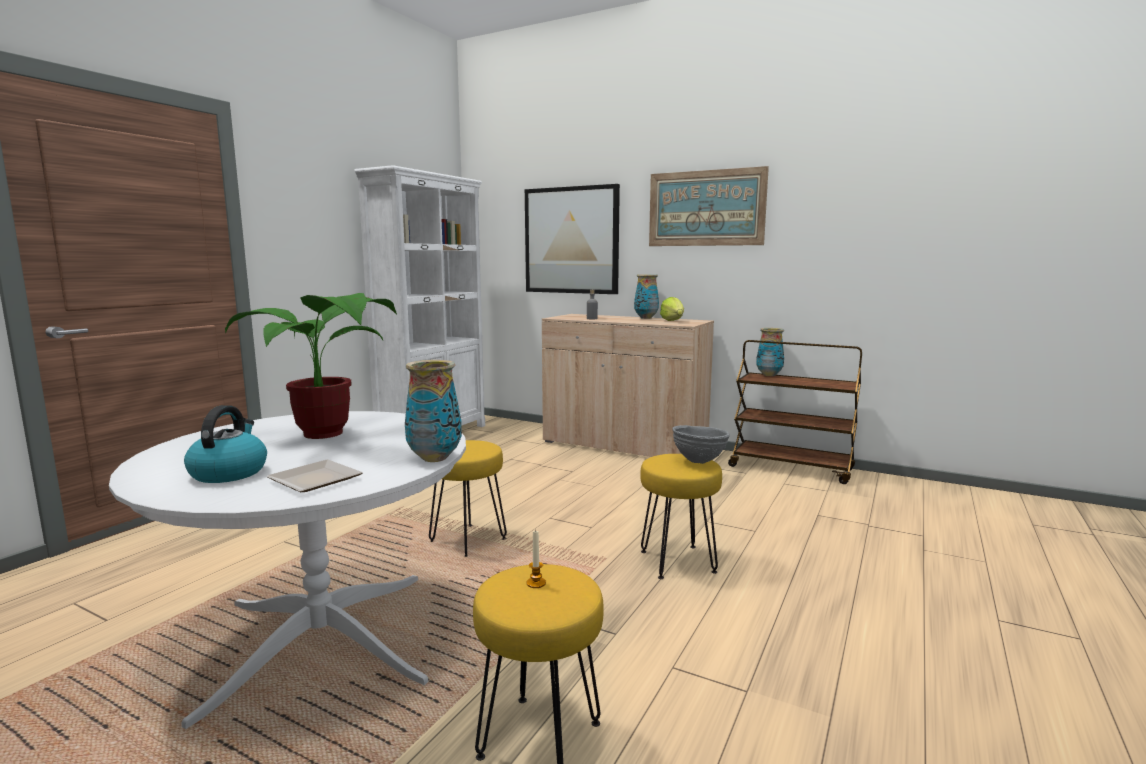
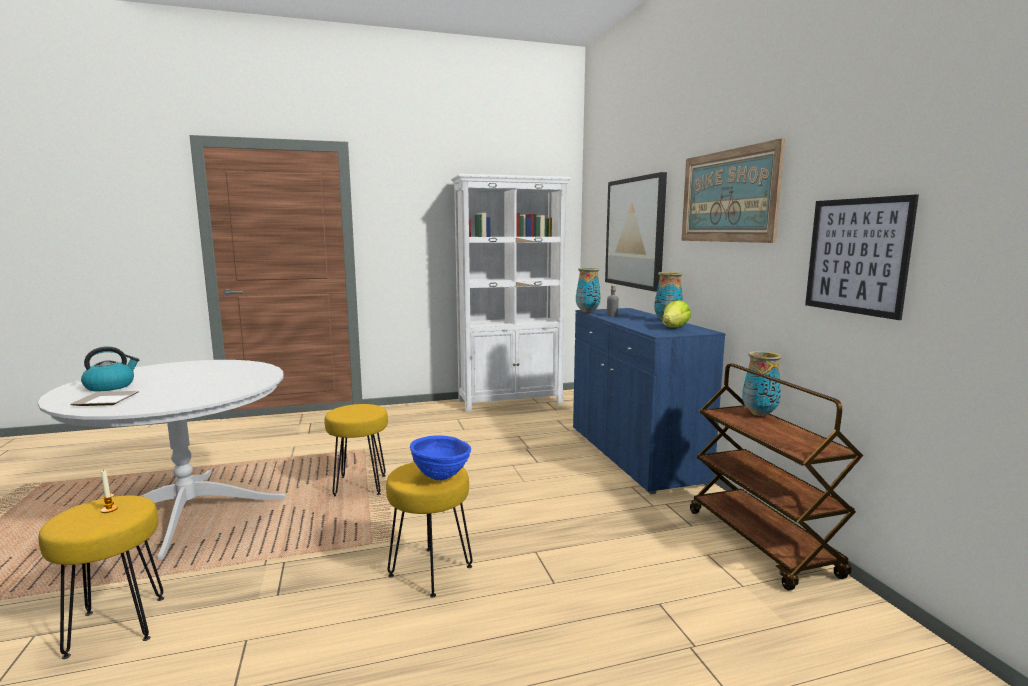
camera: 45 degrees right, 0 degrees up
(328, 435) = (207, 377): potted plant -> none
(434, 458) = (174, 405): vase -> vase (587, 311)
(624, 445) = (634, 454): beige cabinet -> blue cabinet
(699, 462) = (441, 478): grey bowl -> blue bowl
(841, 252) = (856, 256): none -> picture

